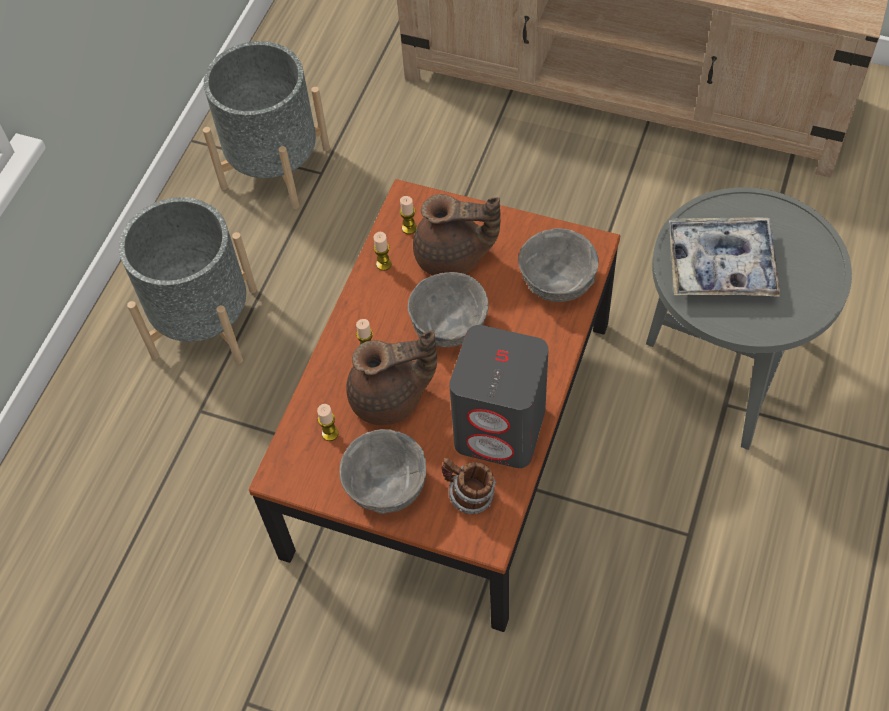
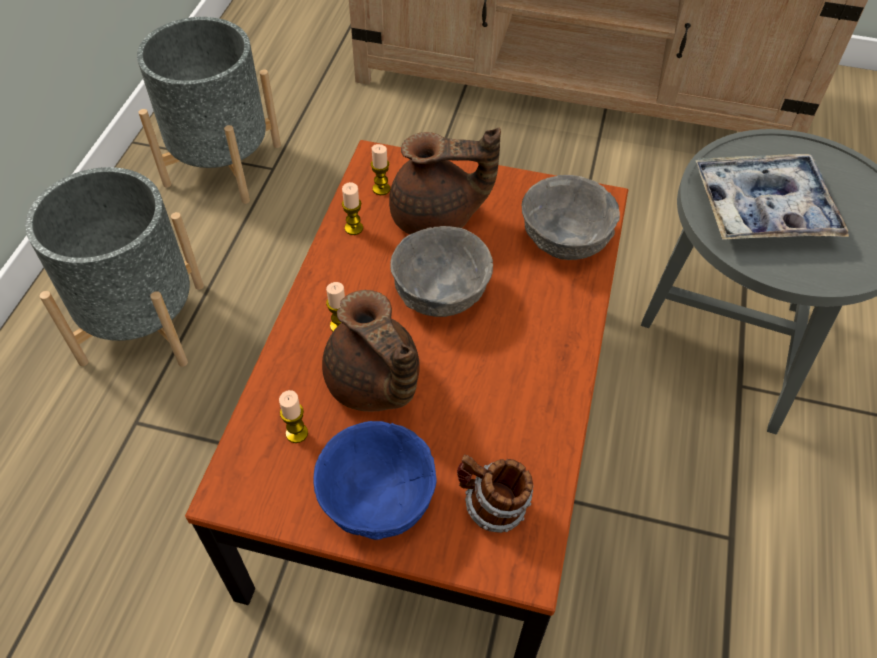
camera: 10 degrees left, 5 degrees down
(386, 484) = (378, 497): grey bowl -> blue bowl
(390, 398) = (374, 384): brown teapot -> brown teapot turned 75 degrees clockwise
(501, 428) = (522, 415): grey speaker -> none

